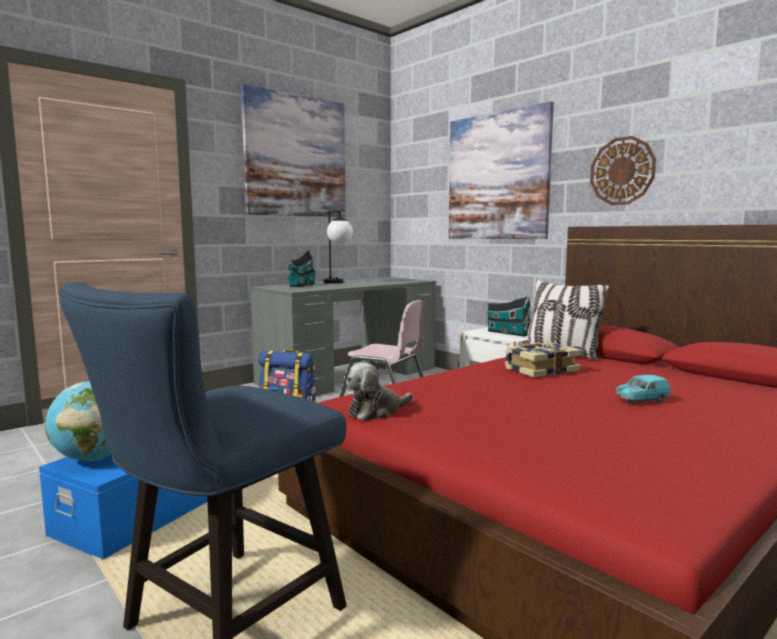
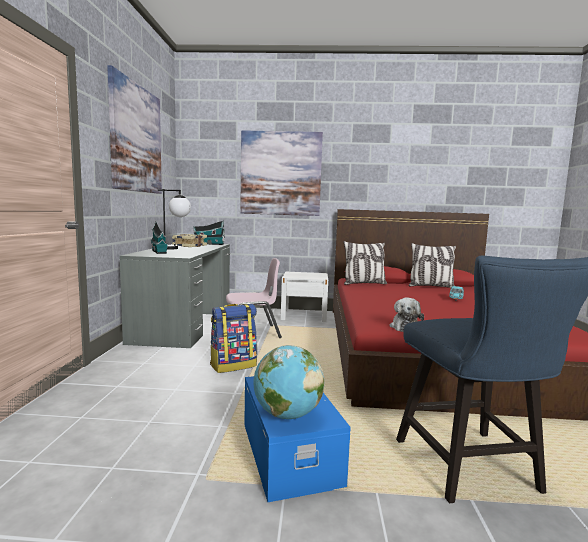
camera: 45 degrees left, 0 degrees up
(506, 333) = (306, 275): toy house -> toy house (209, 244)
(540, 370) = (386, 292): book -> book (189, 246)
(622, 171) = (365, 179): wall clock -> none
(682, 376) = (430, 286): none -> pillow

